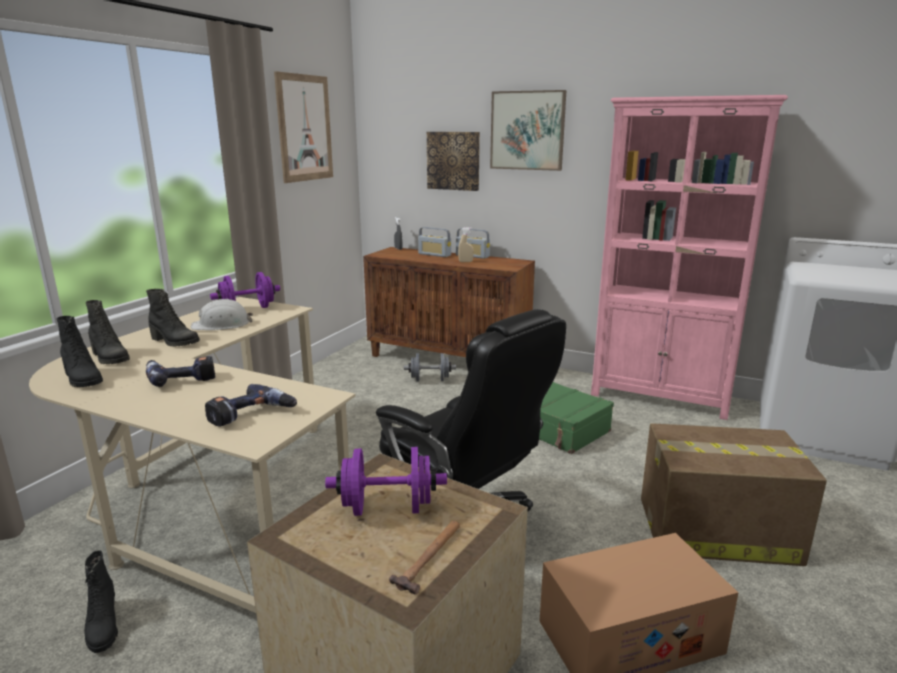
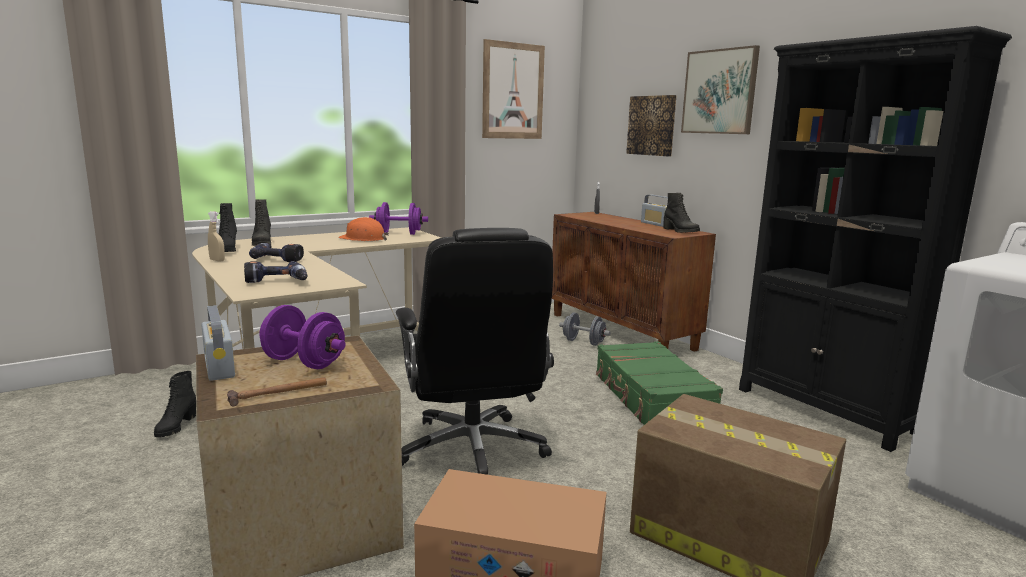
camera: 30 degrees right, 5 degrees down
(174, 342) = (315, 242): black boot -> black boot (680, 231)
(221, 324) = (363, 239): white hard hat -> orange hard hat
(434, 254) = (620, 220): radio -> radio (219, 367)
(465, 261) = (639, 227): beige spray bottle -> beige spray bottle (217, 260)
(660, 397) = (825, 411): pink bookcase -> black bookcase

